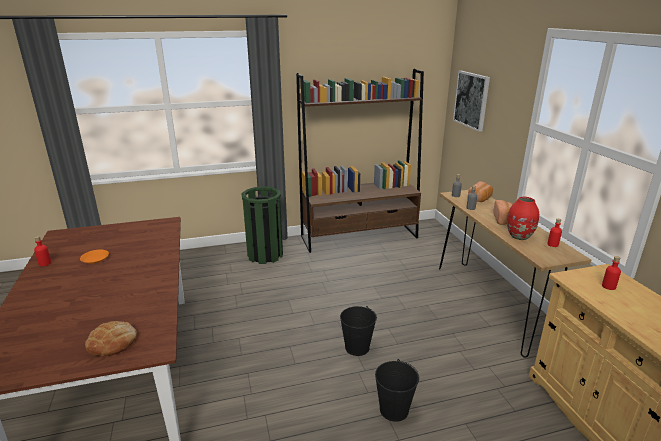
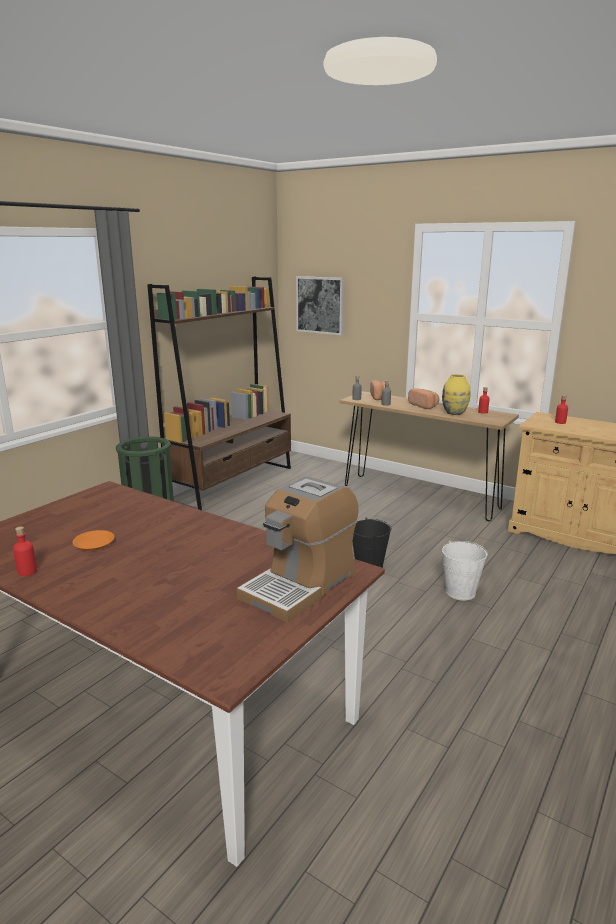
camera: 40 degrees left, 5 degrees down
(112, 342) = (300, 585): bread -> coffee machine
(393, 409) = (460, 592): black bucket -> white bucket
(519, 236) = (455, 413): red vase -> yellow vase

